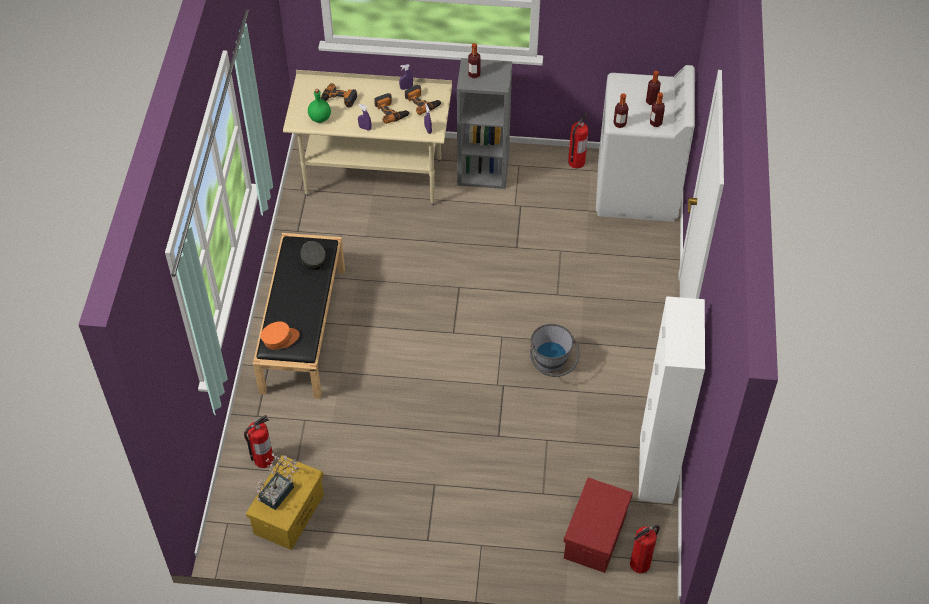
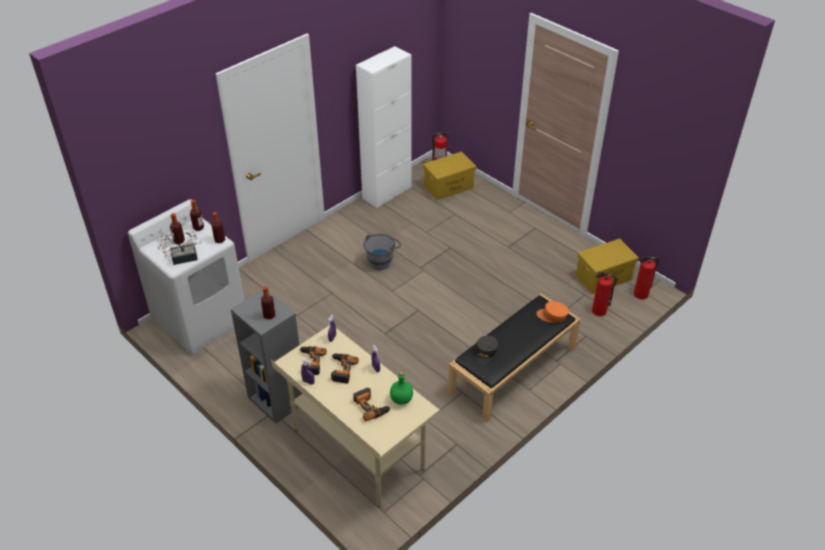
camera: 140 degrees left, 10 degrees down
(279, 491) = (610, 256): potted plant -> potted plant (181, 257)
(576, 162) = (209, 363): fire extinguisher -> fire extinguisher (641, 294)
(595, 537) = (449, 186): red storage box -> yellow storage box

